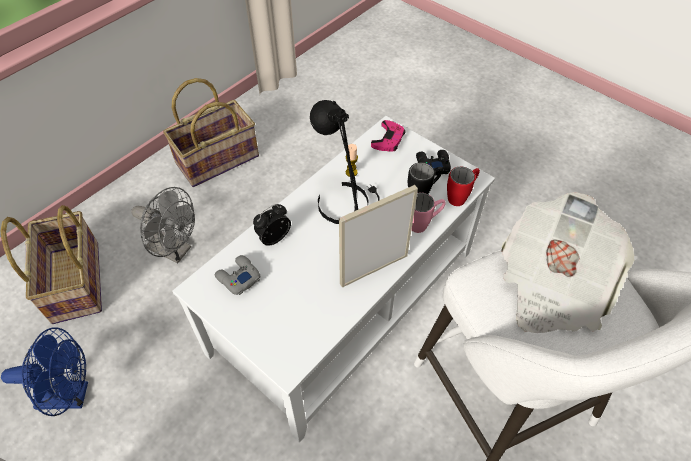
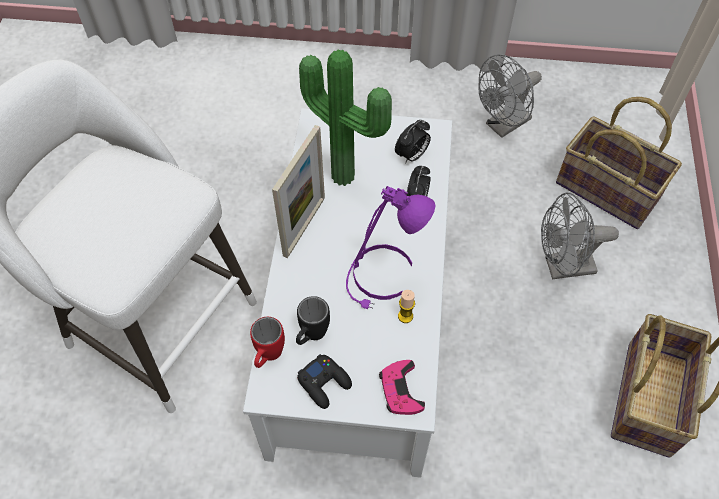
camera: 145 degrees right, 5 degrees up
(71, 395) = (503, 126): blue fan -> grey fan
(238, 277) = (412, 156): grey game controller -> alarm clock
(304, 295) = (345, 173): none -> potted plant
(346, 202) = (382, 277): black table lamp -> purple table lamp
(423, 224) = (288, 299): pink mug -> none
(552, 285) = (118, 220): newspaper -> none

